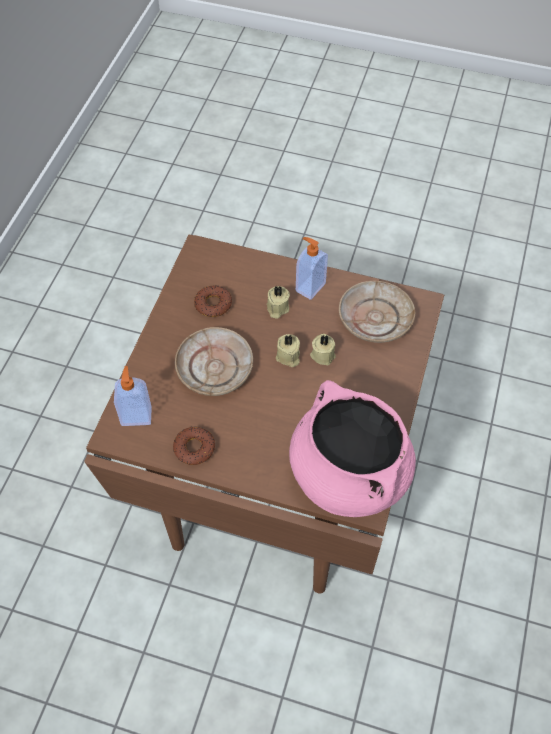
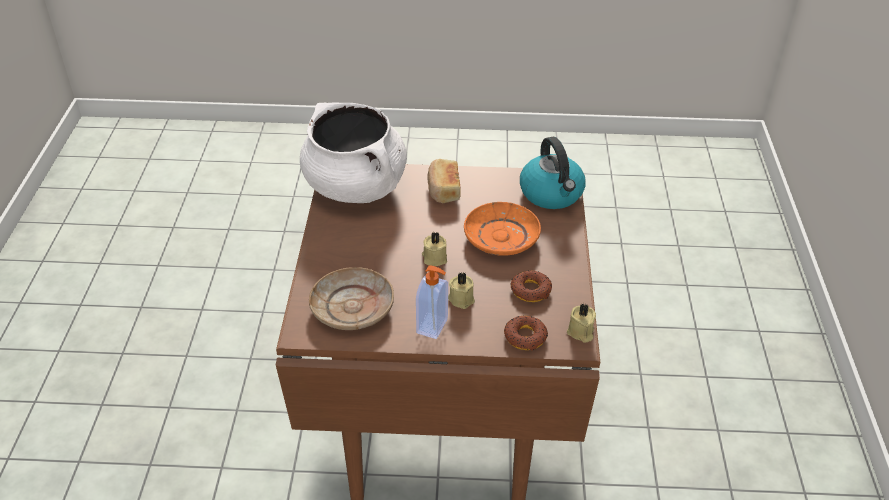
camera: 165 degrees right, 15 degrees down
(136, 415) = (552, 194): soap dispenser -> kettle
(194, 448) = (491, 182): donut -> donut (525, 337)
(215, 368) = (501, 238): beige plate -> orange plate
(251, 448) = (443, 189): none -> bread
(323, 354) = (400, 266): beige candle -> beige candle (580, 332)
(348, 474) = (356, 187): pink cooking pot -> white cooking pot

